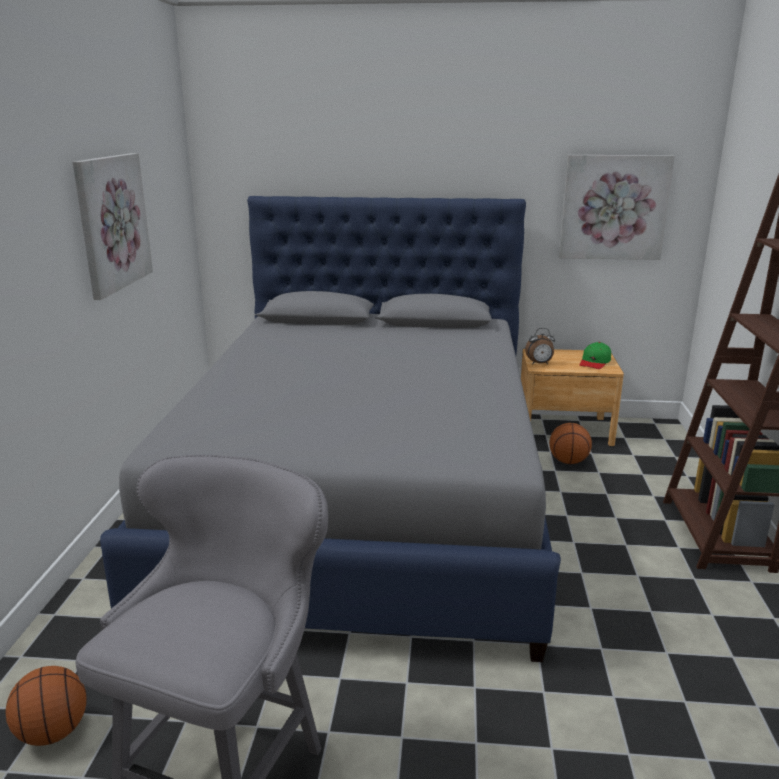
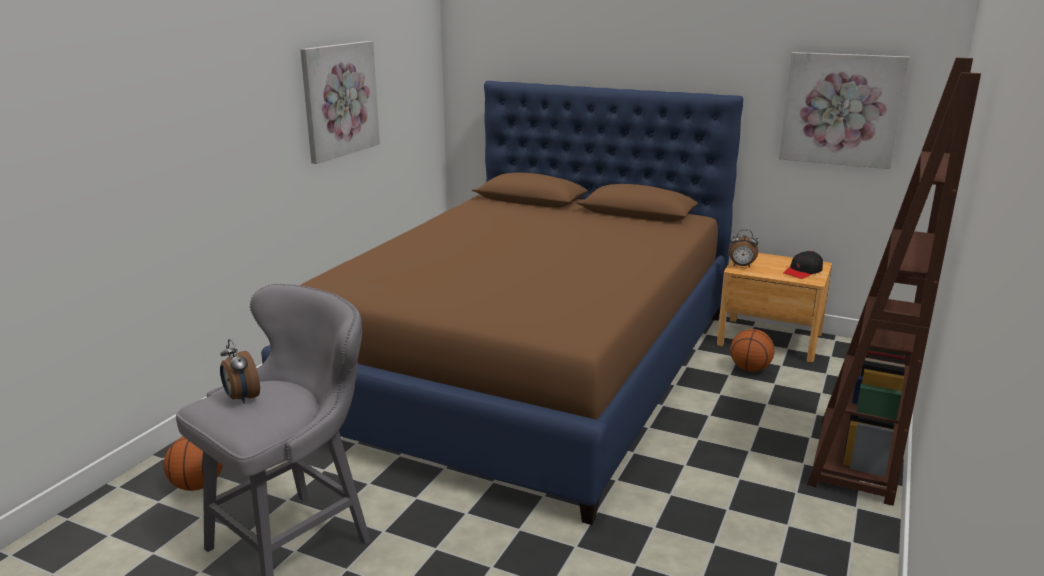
camera: 20 degrees right, 0 degrees up
(170, 619) = (241, 398): none -> alarm clock
(365, 496) = (530, 367): grey bed -> brown bed
(595, 362) = (803, 272): green cap -> black cap

